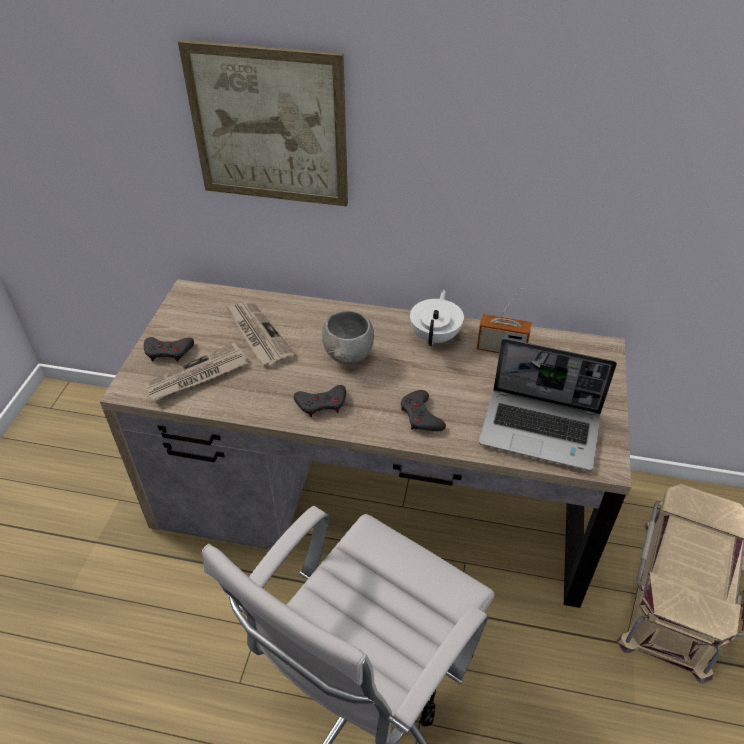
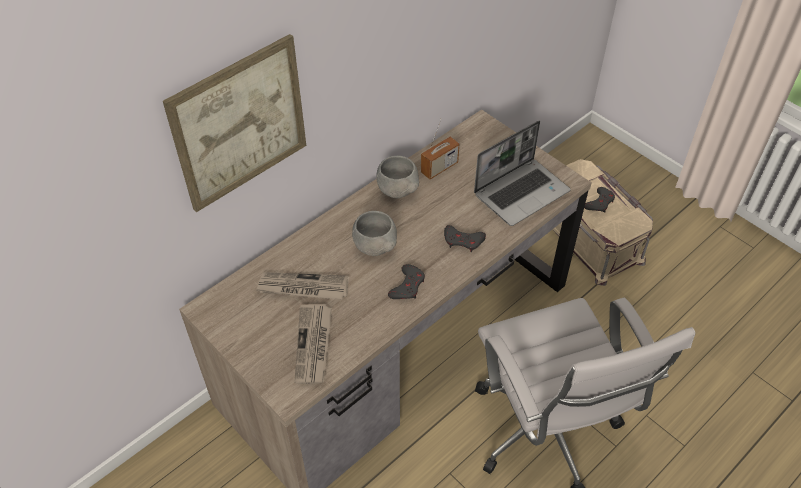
camera: 55 degrees left, 5 degrees up
(168, 351) = (268, 352): grey game controller -> grey game controller (599, 203)
(436, 336) = (397, 192): white teapot -> grey bowl

